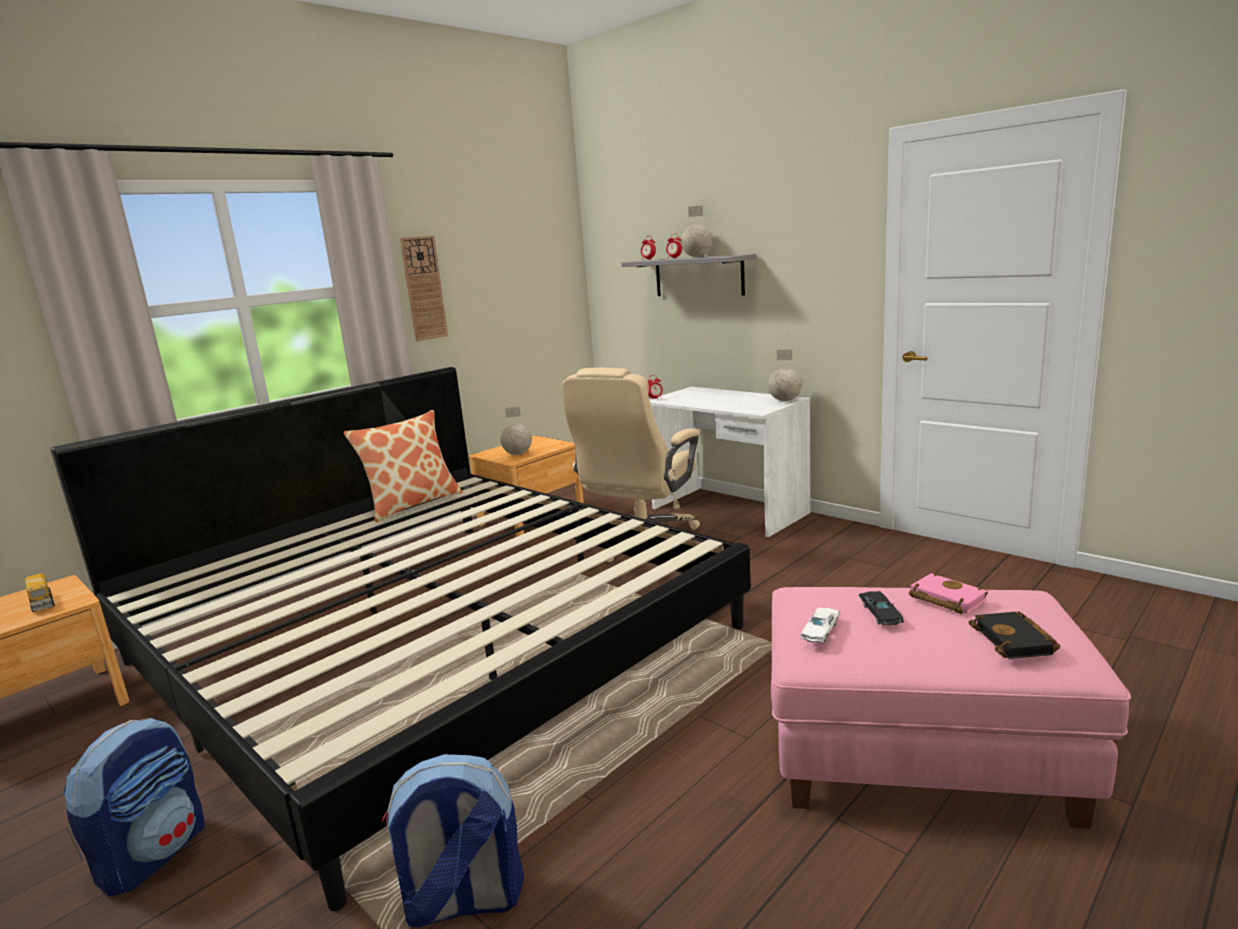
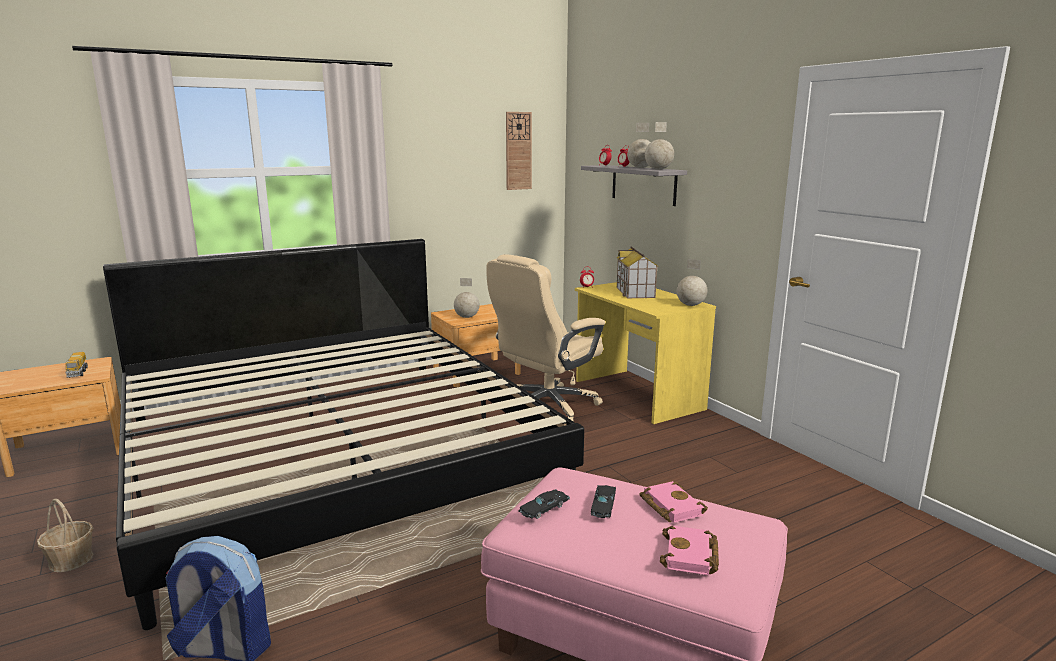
camera: 15 degrees right, 0 degrees up
(154, 853) = (71, 560): backpack -> basket
(412, 504) = (367, 344): pillow -> none
(424, 288) = (411, 173): wall clock -> wall clock (518, 151)
(713, 396) = (635, 292): none -> toy house
(725, 255) = (659, 169): none -> globe
(728, 511) = (636, 395): white desk -> yellow desk
(820, 630) = (544, 508): white toy car -> black toy car
(1016, 641) = (691, 556): black book -> pink book

